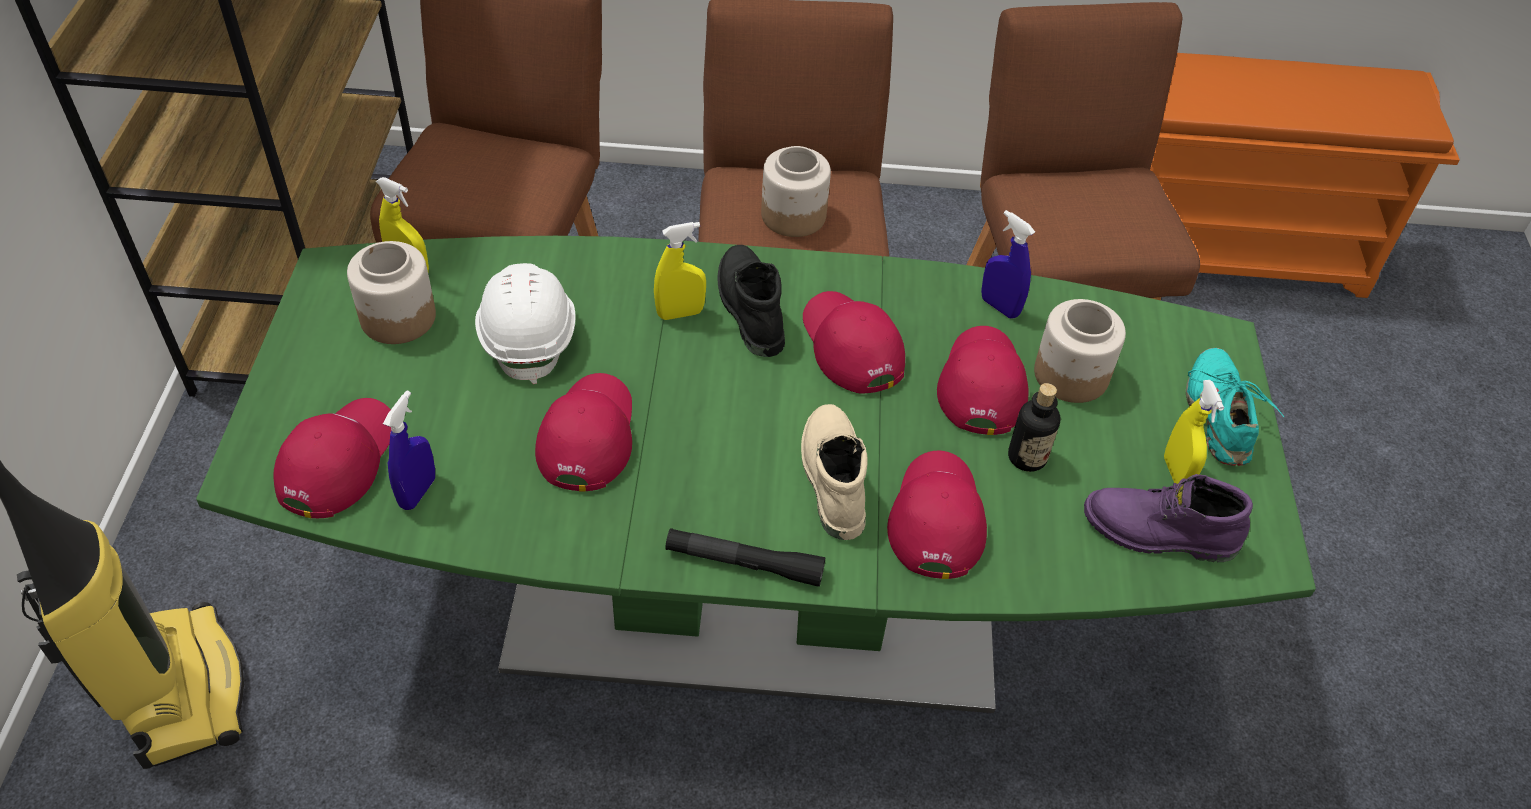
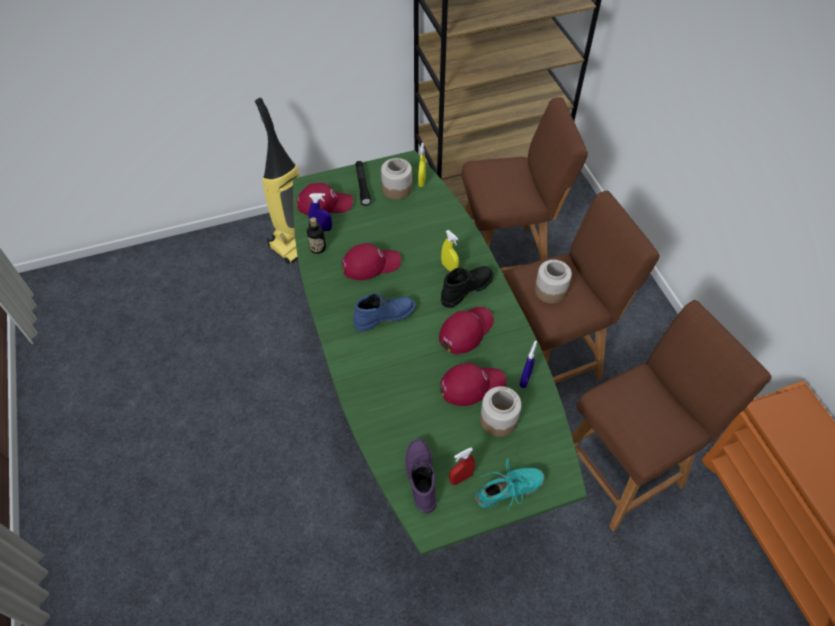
camera: 70 degrees right, 5 degrees up
(529, 335) = (410, 228): white hard hat -> none
(744, 563) = (335, 333): black flashlight -> black flashlight (362, 186)
(745, 460) = (384, 316): none -> blue boot
(831, 477) = (390, 347): beige boot -> none
(936, 517) = (387, 389): red cap -> none
(1027, 457) = (438, 414): bottle -> bottle (318, 248)
(1176, 473) = (461, 478): yellow spray bottle -> red spray bottle

